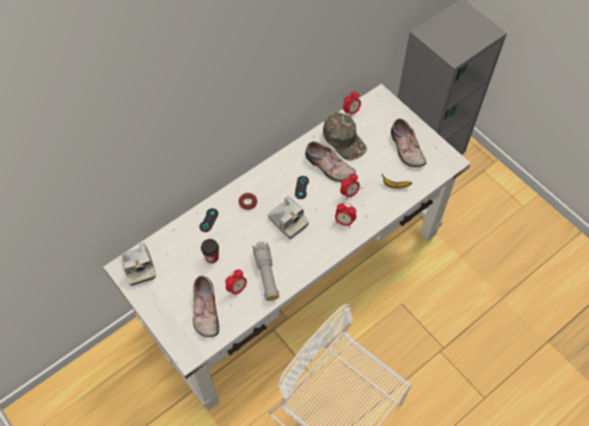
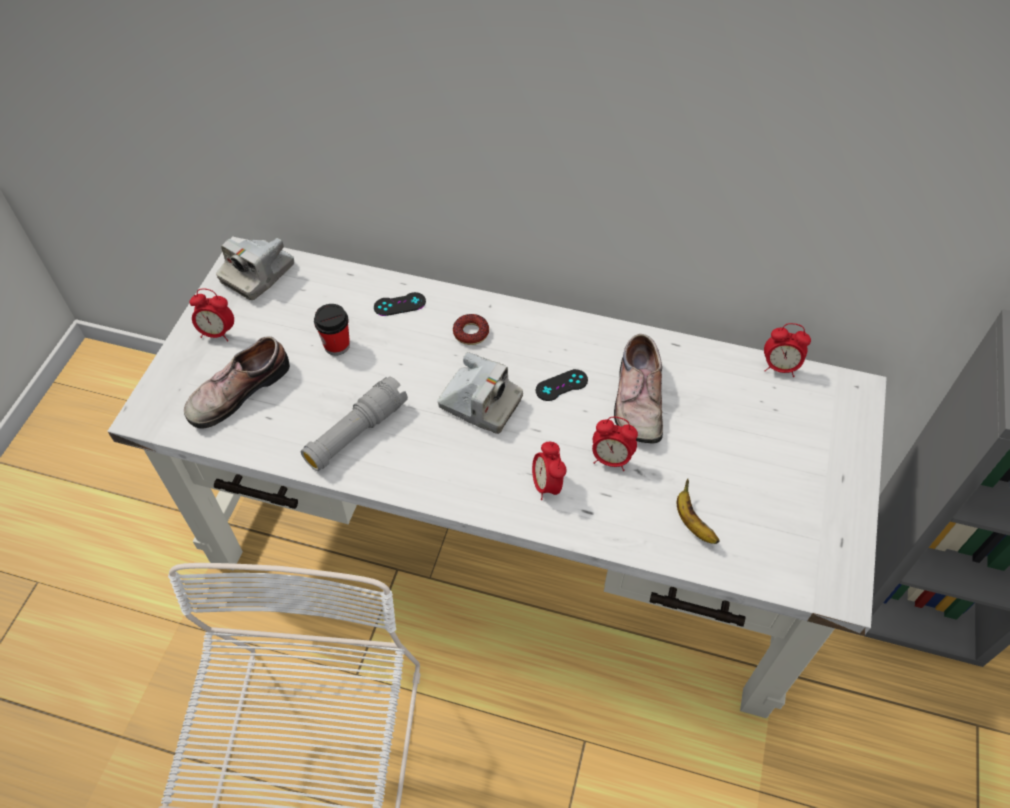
camera: 55 degrees right, 5 degrees down
(237, 288) = (303, 409): alarm clock -> alarm clock (218, 333)
(288, 221) = (480, 404): camera -> camera turned 75 degrees counterclockwise
(344, 140) = (712, 390): green cap -> none
(405, 148) = (788, 493): shoe -> none

